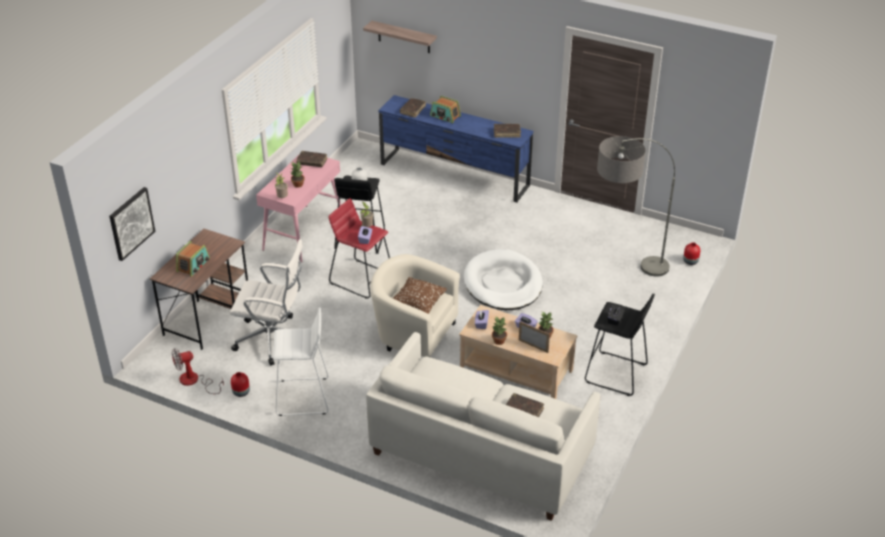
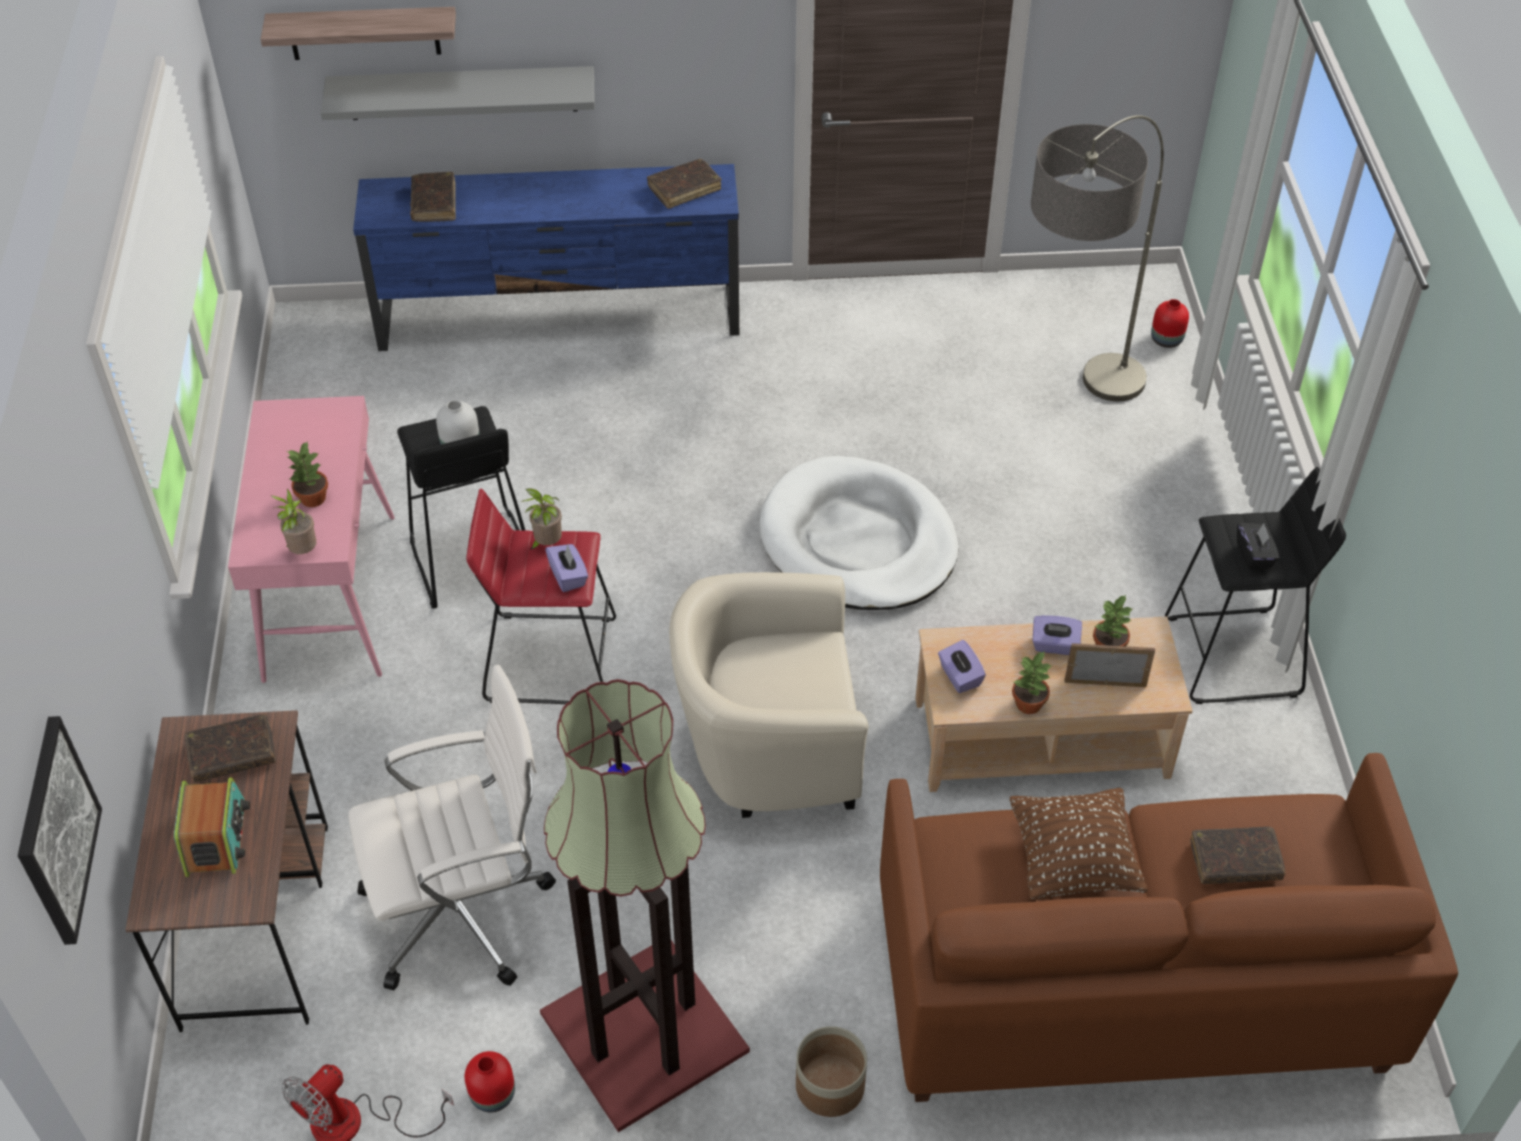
camera: 30 degrees left, 10 degrees up
(303, 397) = (647, 1033): white stool -> floor lamp
(312, 162) = (300, 424): brown book -> brown book (232, 754)
(349, 437) = (829, 1086): none -> planter
(418, 305) = (790, 690): brown pillow -> brown pillow (1073, 861)
(435, 71) = (462, 93): none -> grey shelf
(445, 116) = (518, 194): radio -> none
(481, 454) = (1131, 981): white sofa -> brown sofa

